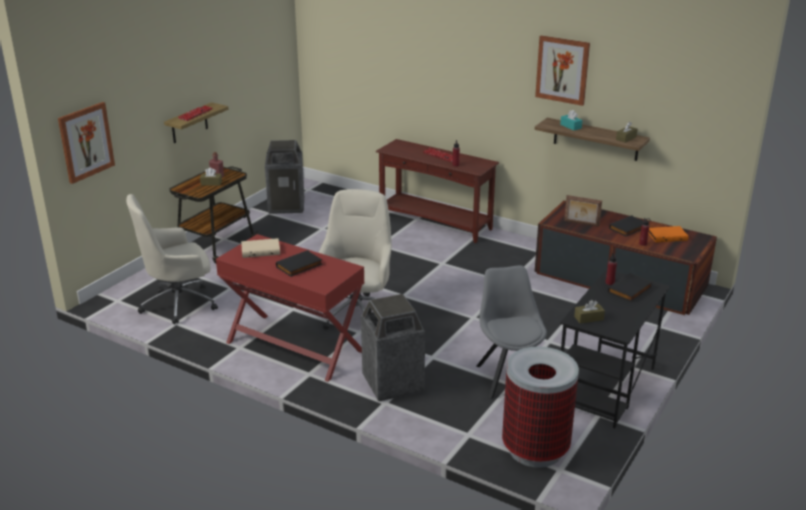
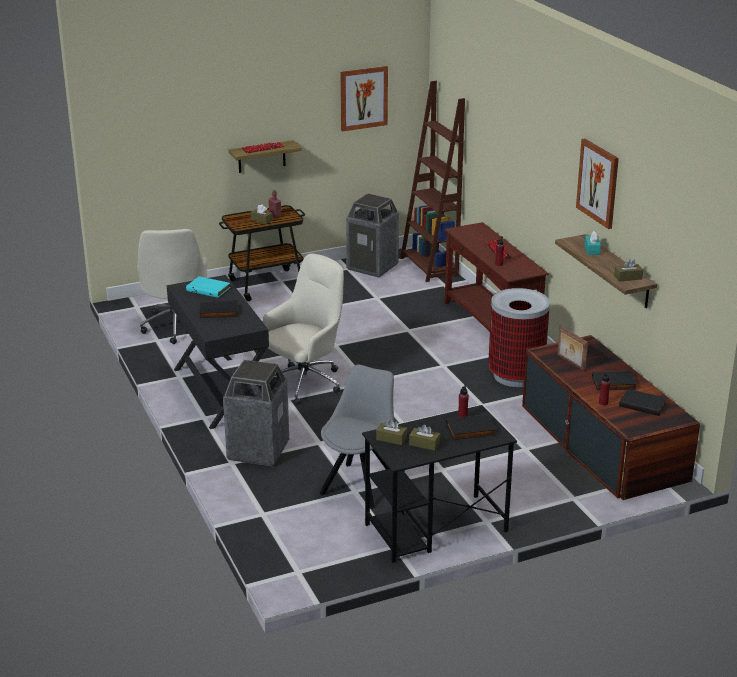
camera: 35 degrees right, 0 degrees up
(86, 142) = (132, 152): picture -> picture (363, 98)
(178, 305) = (176, 326): beige office chair -> beige office chair turned 105 degrees counterclockwise
(261, 250) = (209, 289): beige book -> turquoise book
(294, 347) = (220, 392): red desk -> black desk
(331, 193) = (429, 267): none -> brown bookcase
(535, 449) = (300, 548): trash can -> trash can (516, 375)
(617, 313) = (424, 444): none -> brown tissue box
(667, 236) = (643, 404): orange book -> black book

